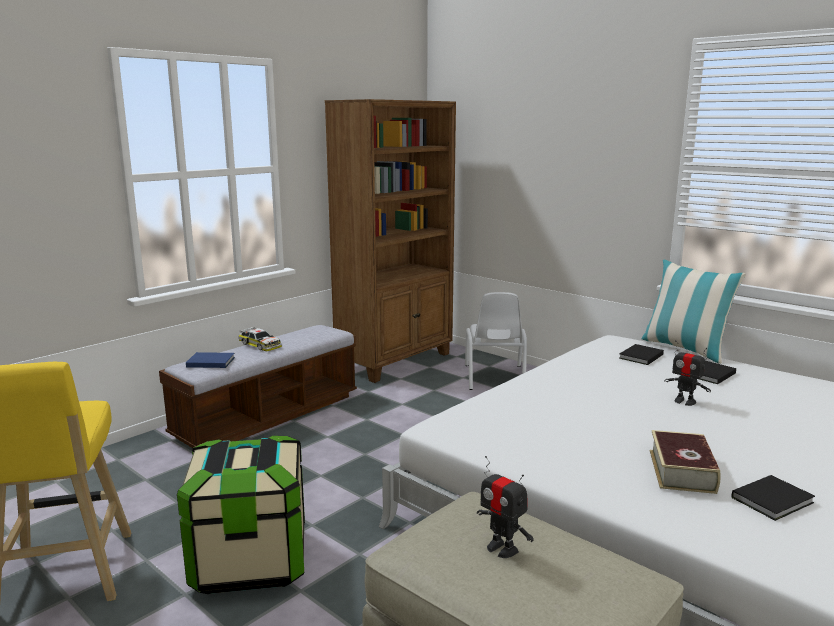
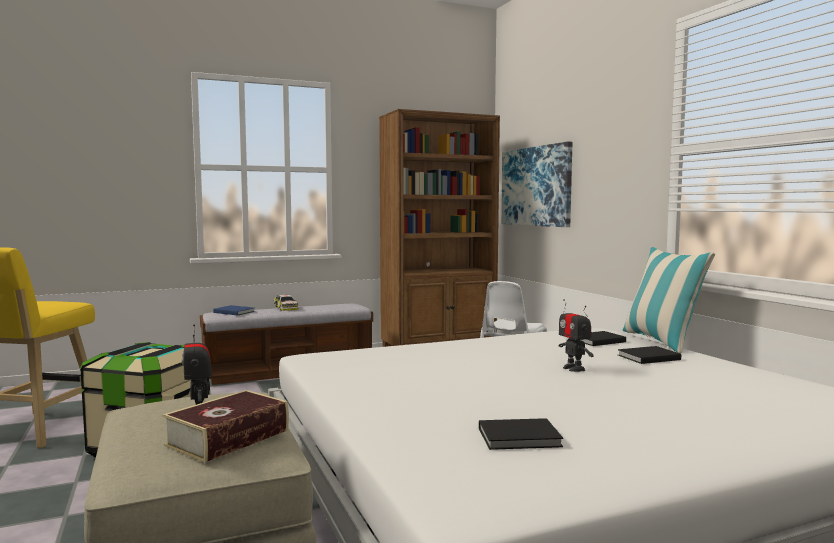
camera: 25 degrees right, 10 degrees down
(494, 180) = (536, 186): none -> picture
(681, 471) = (465, 406): book -> book (228, 438)

